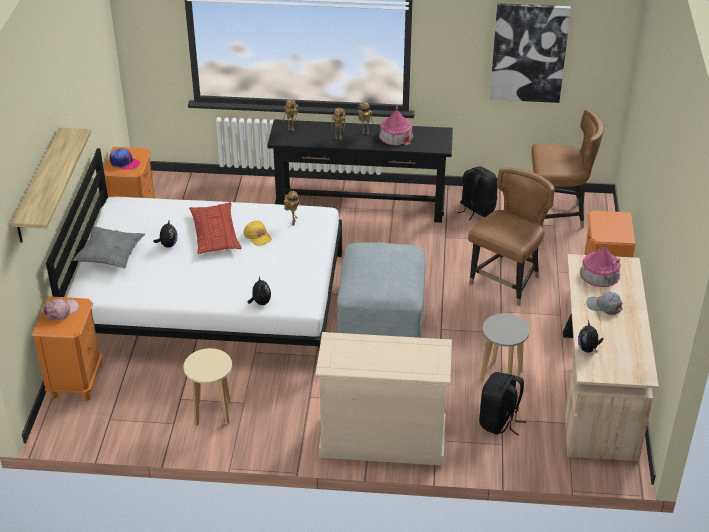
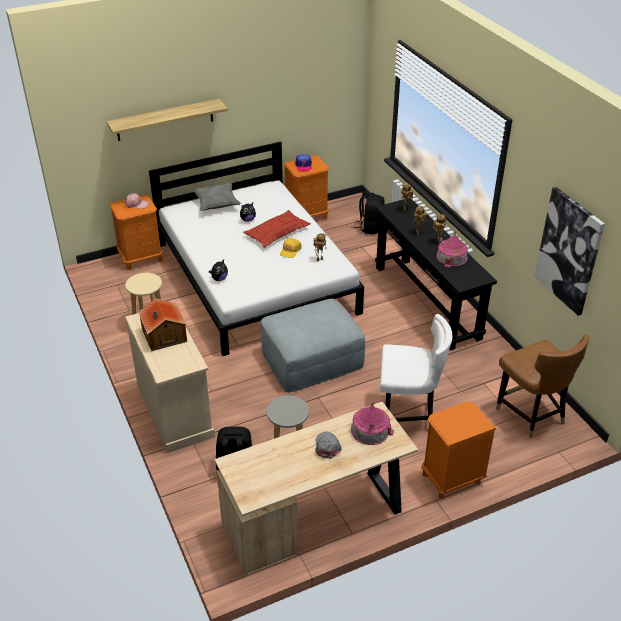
camera: 60 degrees right, 0 degrees up
(375, 354) = (163, 336): none -> toy house
(476, 209) = (486, 363): black backpack -> black backpack (370, 227)
(506, 282) = (408, 414): brown chair -> white chair
(588, 349) = (260, 453): plush toy -> none

